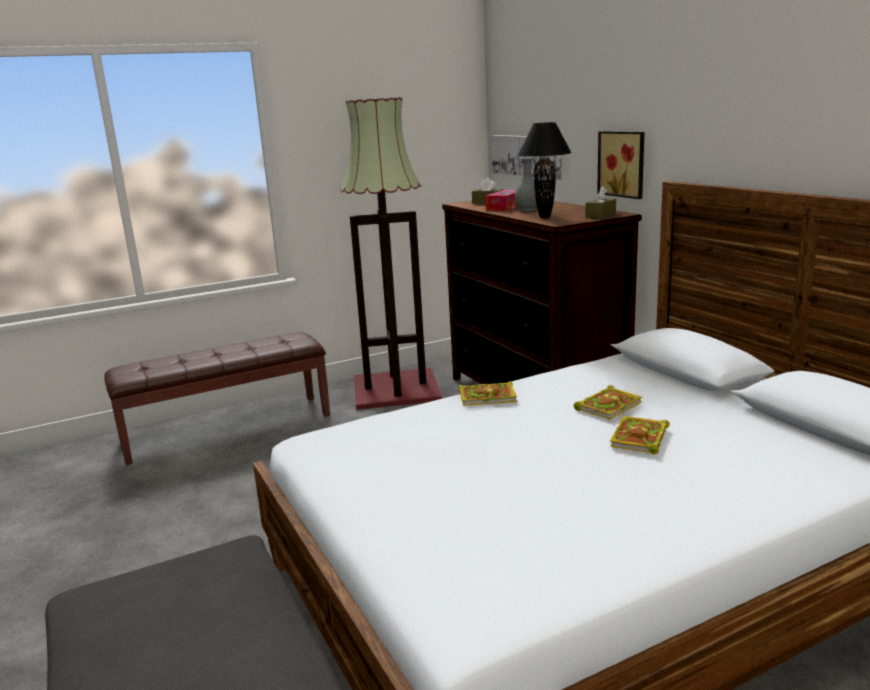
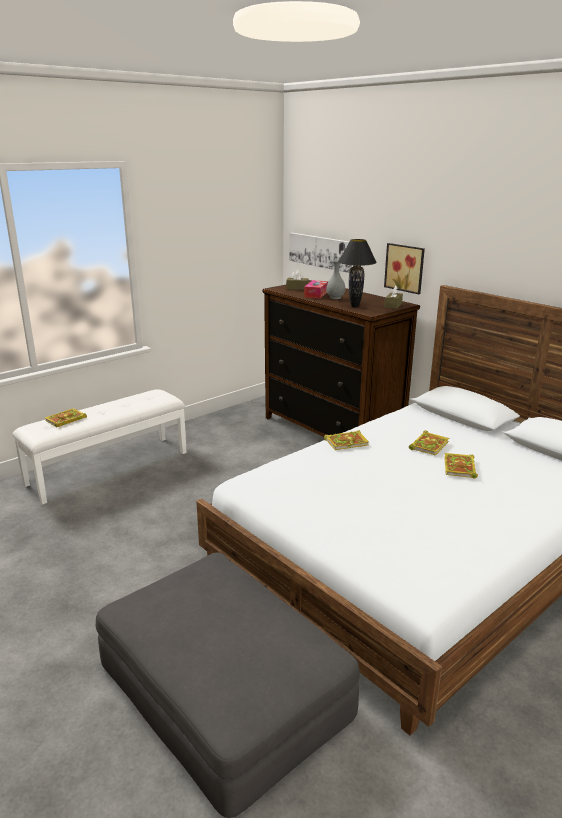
camera: 15 degrees left, 5 degrees up
(166, 361) = (65, 420): none -> book
(227, 427) = (108, 467): brown bench -> white bench
(397, 389) = (227, 428): floor lamp -> none

